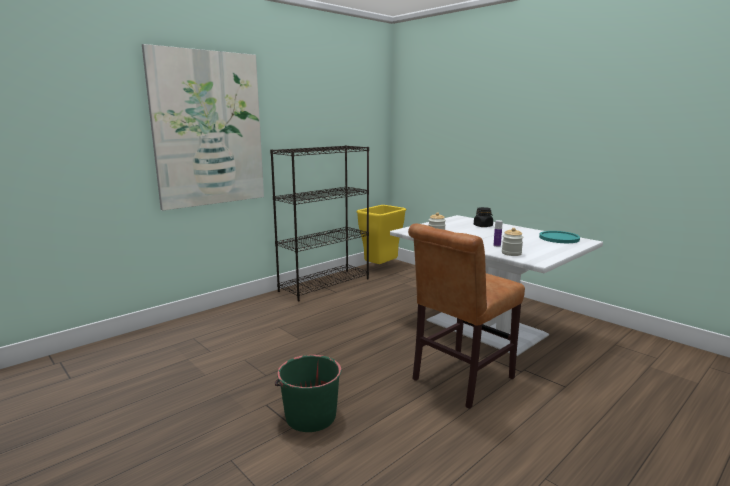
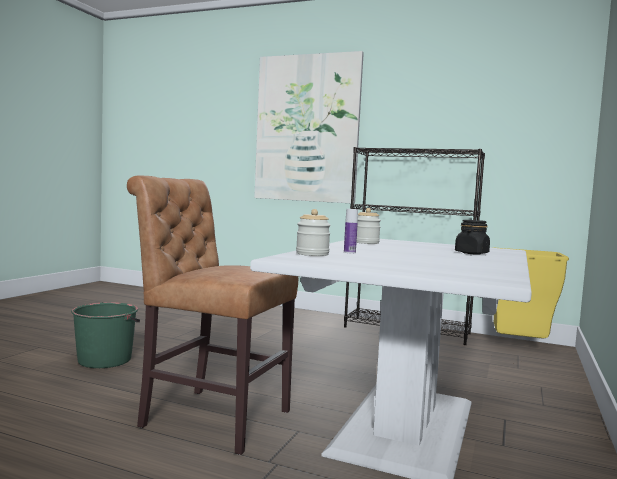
camera: 65 degrees right, 10 degrees down
(559, 238) = (477, 271): turquoise plate -> none

